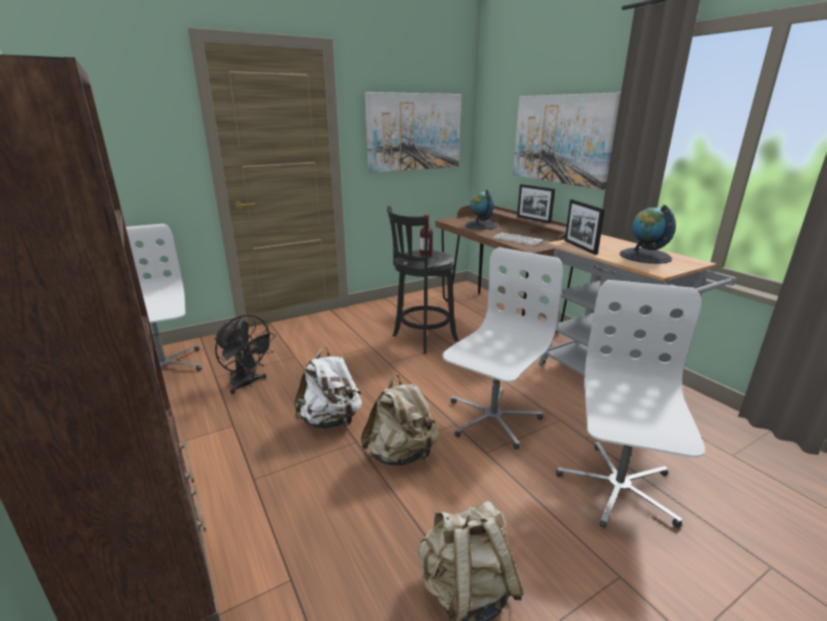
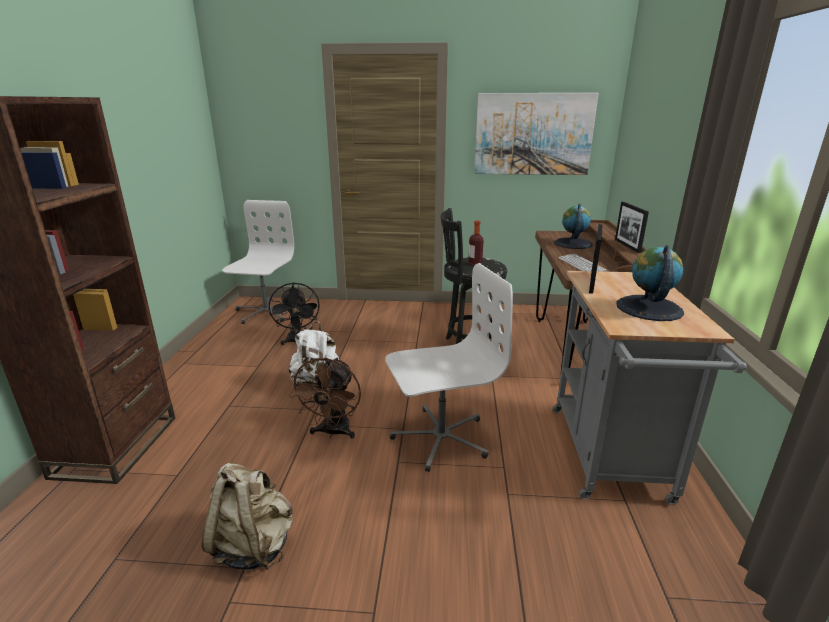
camera: 35 degrees right, 0 degrees up
(401, 455) = (333, 432): beige backpack -> brown fan
(561, 139) = (670, 151): picture -> none
(617, 488) = (474, 550): white office chair -> none

